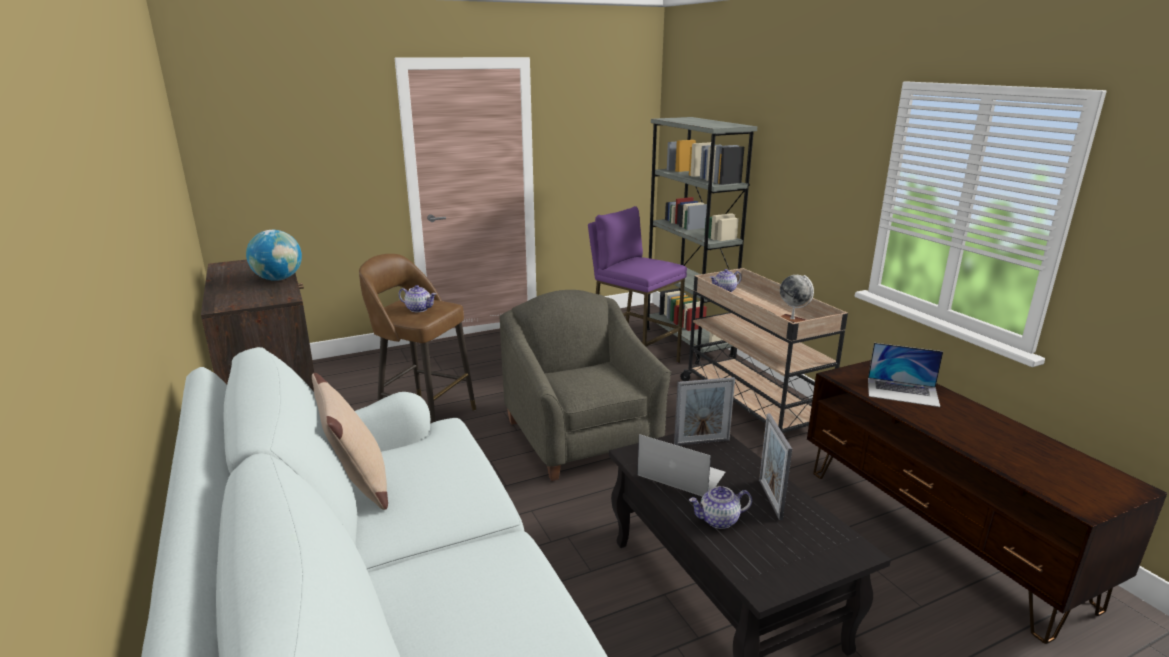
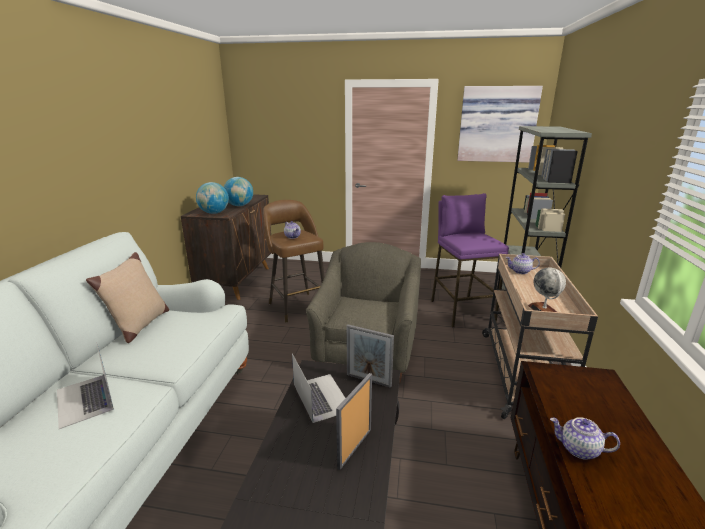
camera: 35 degrees right, 0 degrees up
(258, 298) = (214, 213): none -> globe
(605, 116) = (497, 124): none -> picture
(718, 520) = (295, 444): teapot -> teapot (578, 449)
(902, 392) = (589, 410): laptop -> laptop (85, 399)

